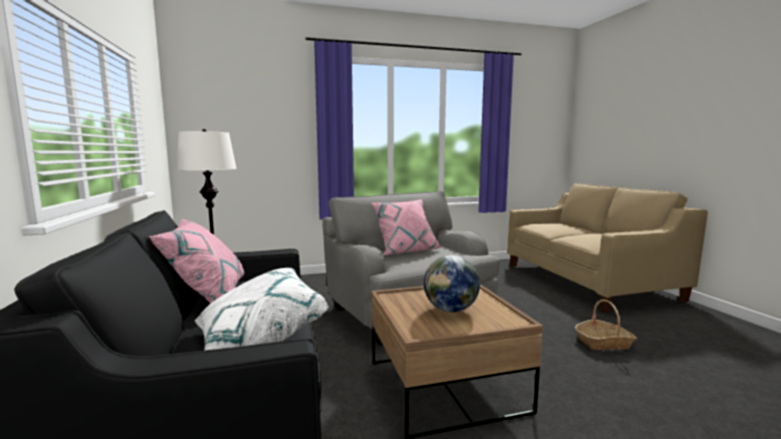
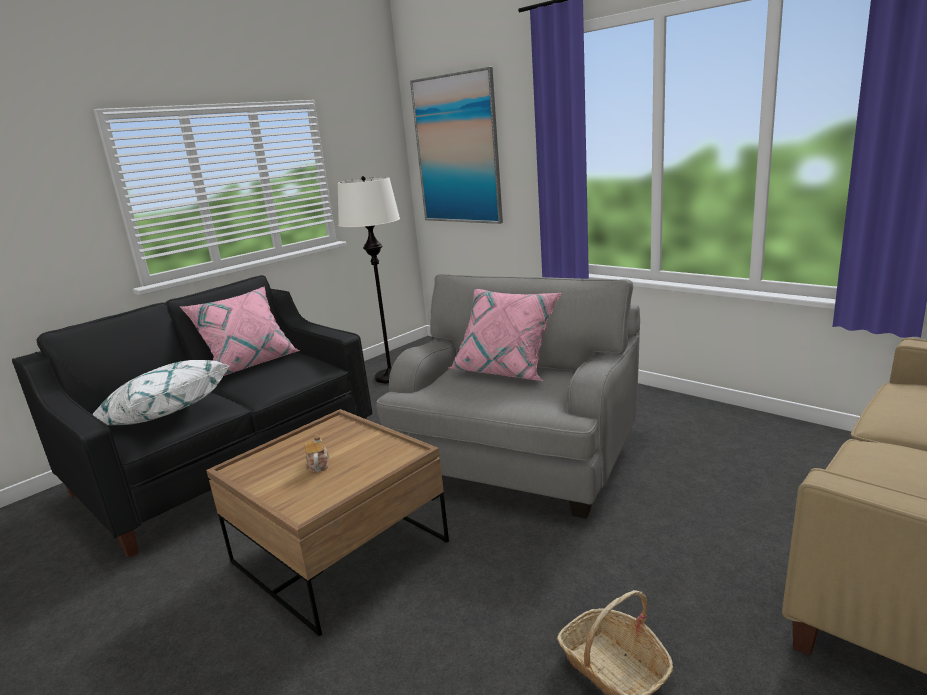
camera: 60 degrees right, 10 degrees up
(230, 124) = (457, 150): none -> picture
(450, 310) = (318, 464): globe -> teapot

